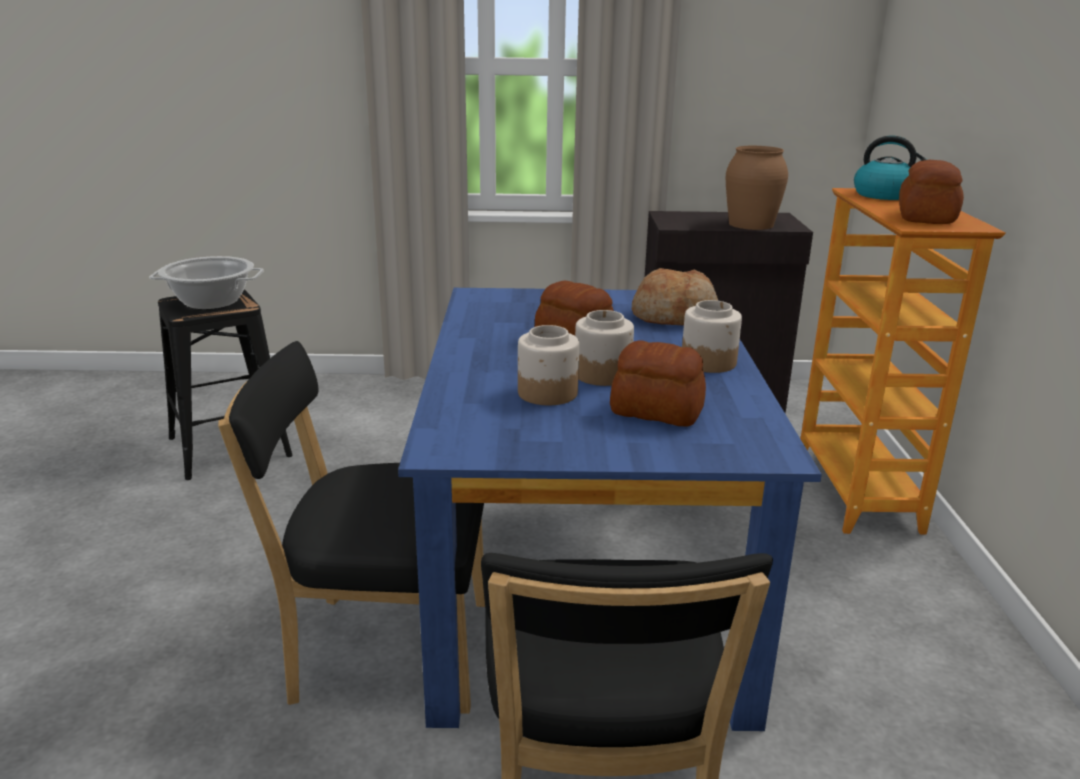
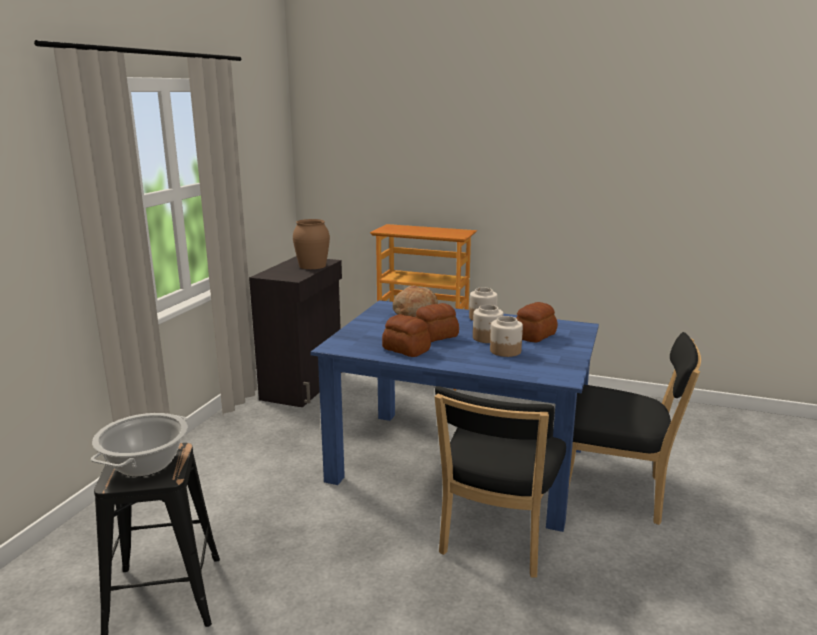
camera: 70 degrees left, 5 degrees down
(885, 195) = (396, 229): kettle -> none
(925, 217) = (445, 232): bread -> bread (406, 350)

